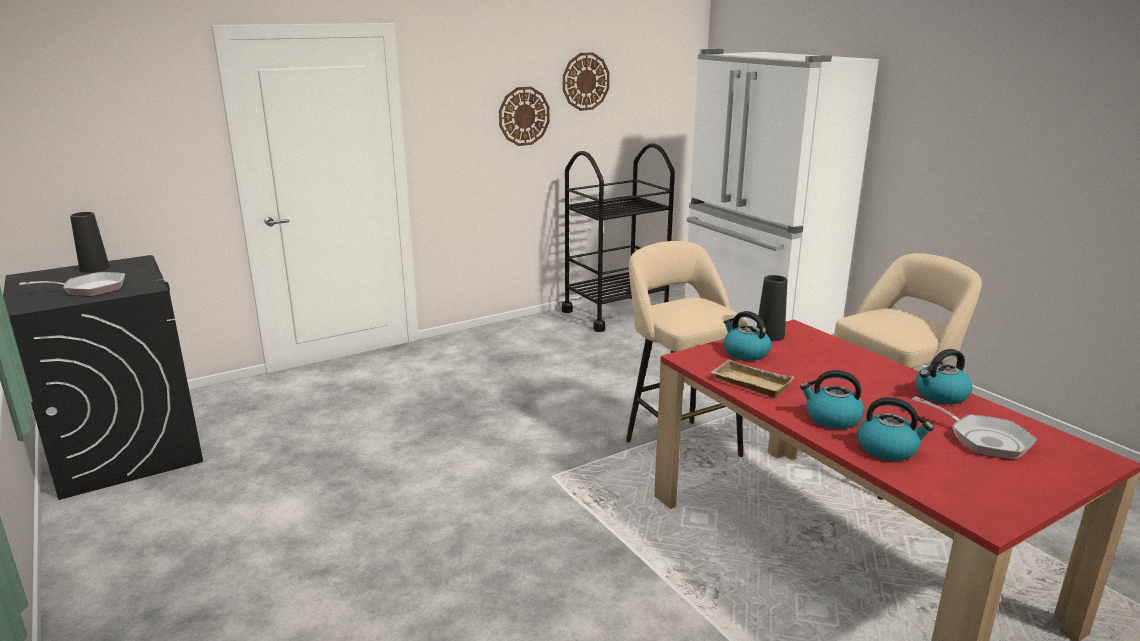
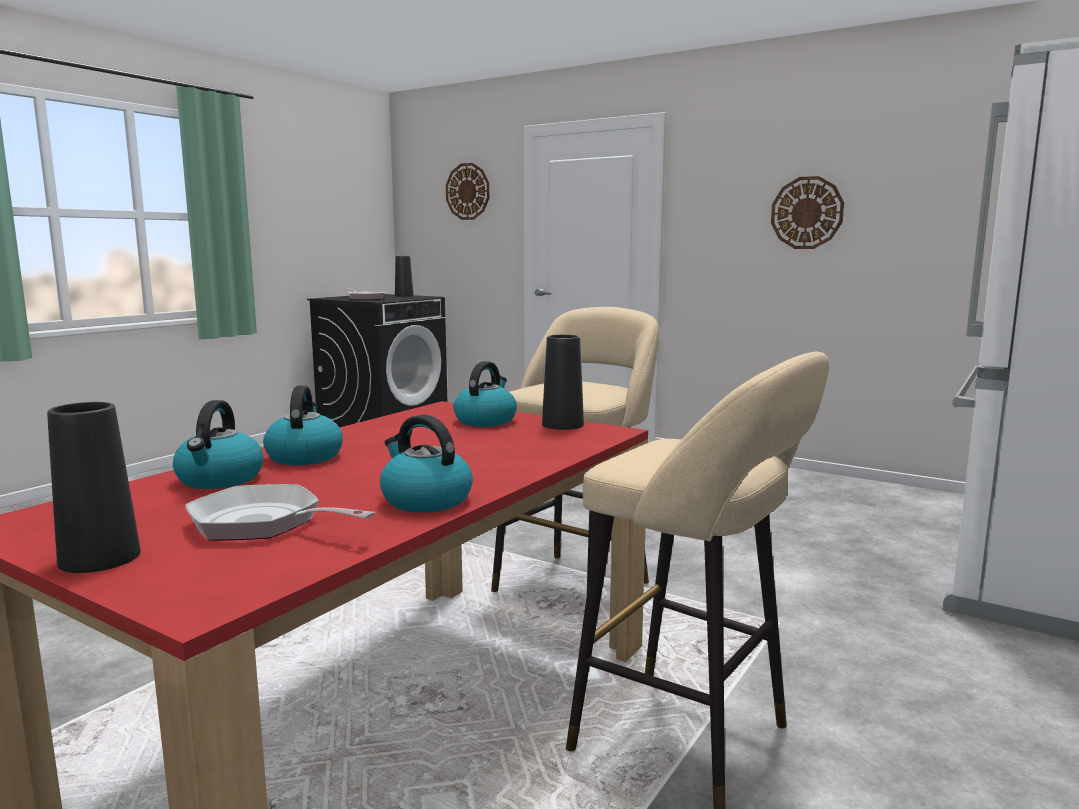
camera: 65 degrees right, 10 degrees down
(585, 81) = (909, 169): wall clock -> wall clock (468, 191)
(616, 312) = (889, 498): black cart -> none
(749, 384) = (388, 427): beige tray -> none
(984, 439) = (263, 523): frying pan -> frying pan turned 90 degrees clockwise
(1046, 486) = (100, 558): none -> black vase

